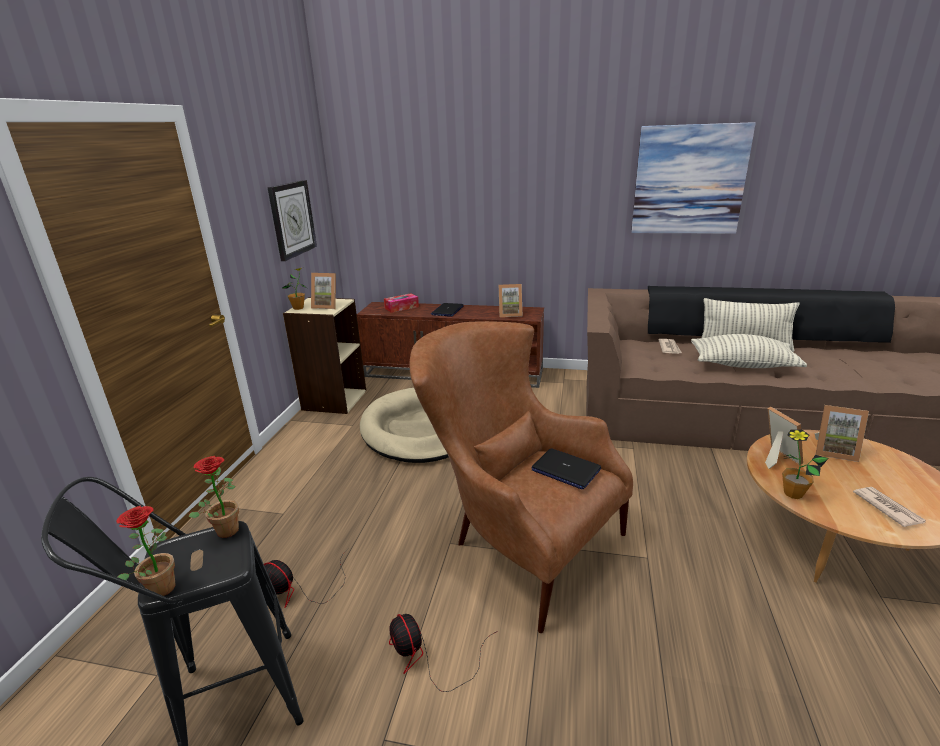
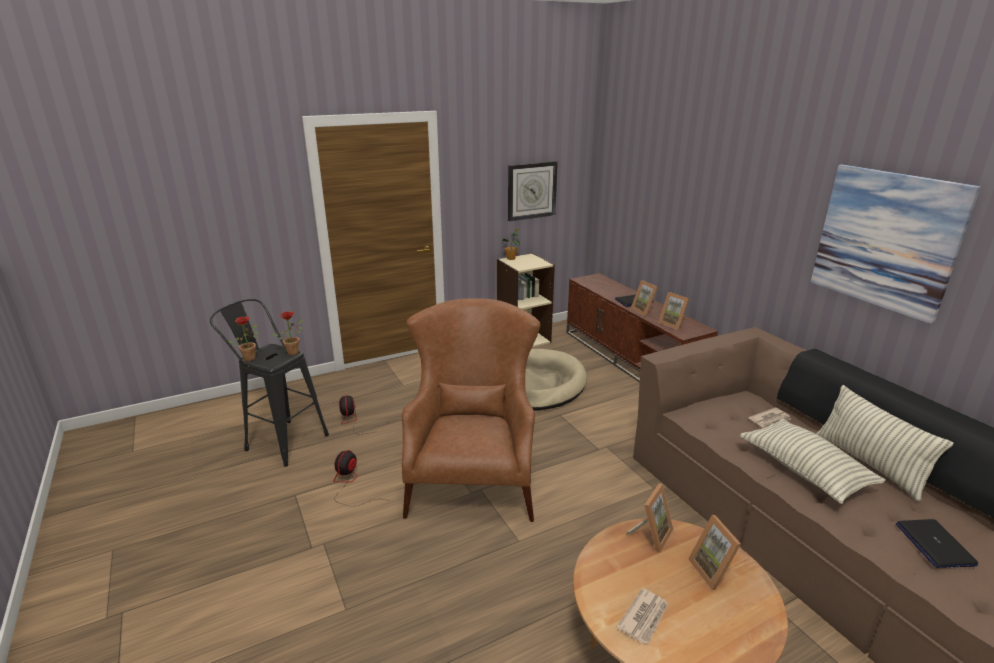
camera: 50 degrees right, 0 degrees up
(327, 306) = (527, 263): picture frame -> picture frame (644, 311)
(401, 307) = (608, 285): tissue box -> none
(565, 470) = (485, 433): laptop -> laptop (934, 544)
(792, 493) = (599, 555): potted plant -> none

